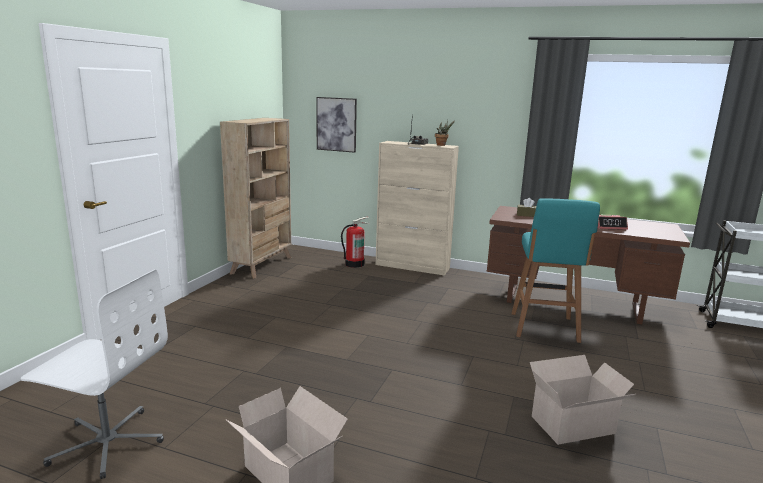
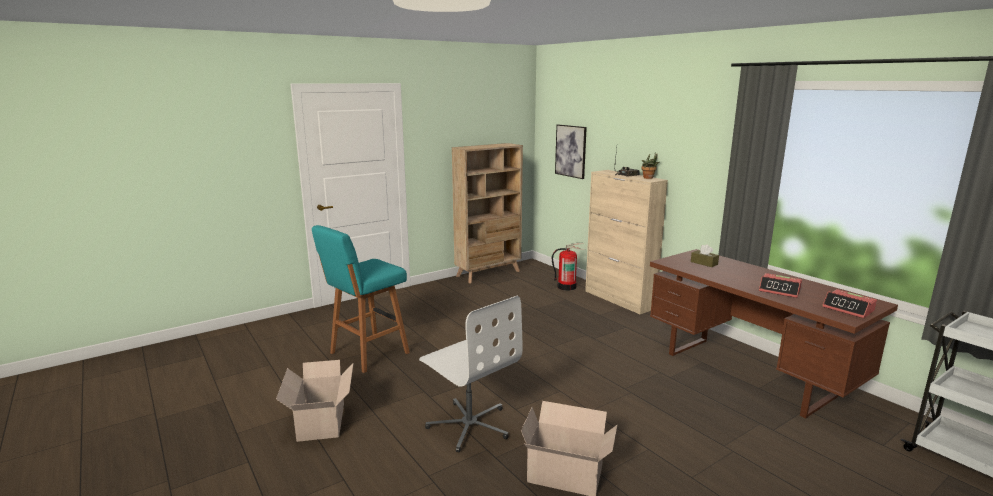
camera: 35 degrees right, 0 degrees up
(107, 442) = (260, 368): white office chair -> white office chair (469, 425)
(544, 328) = (671, 388): turquoise stool -> turquoise stool (367, 354)
(664, 231) = (848, 309): none -> alarm clock

